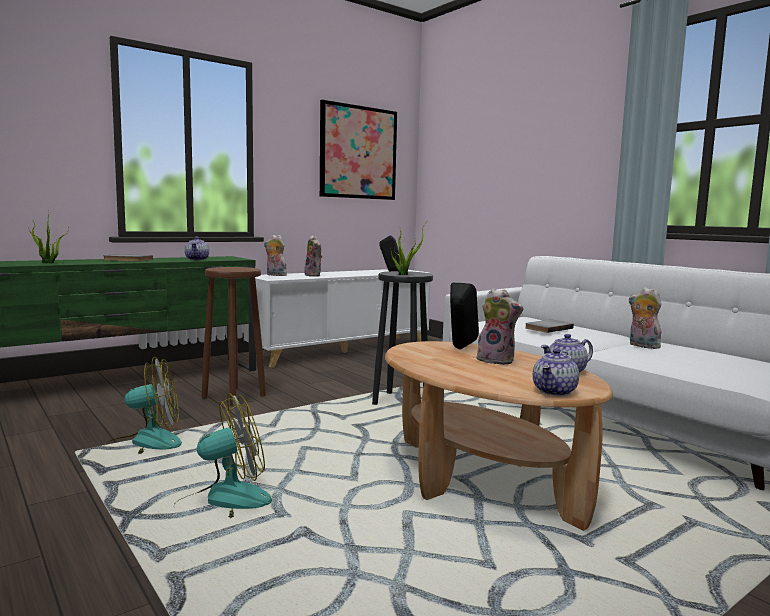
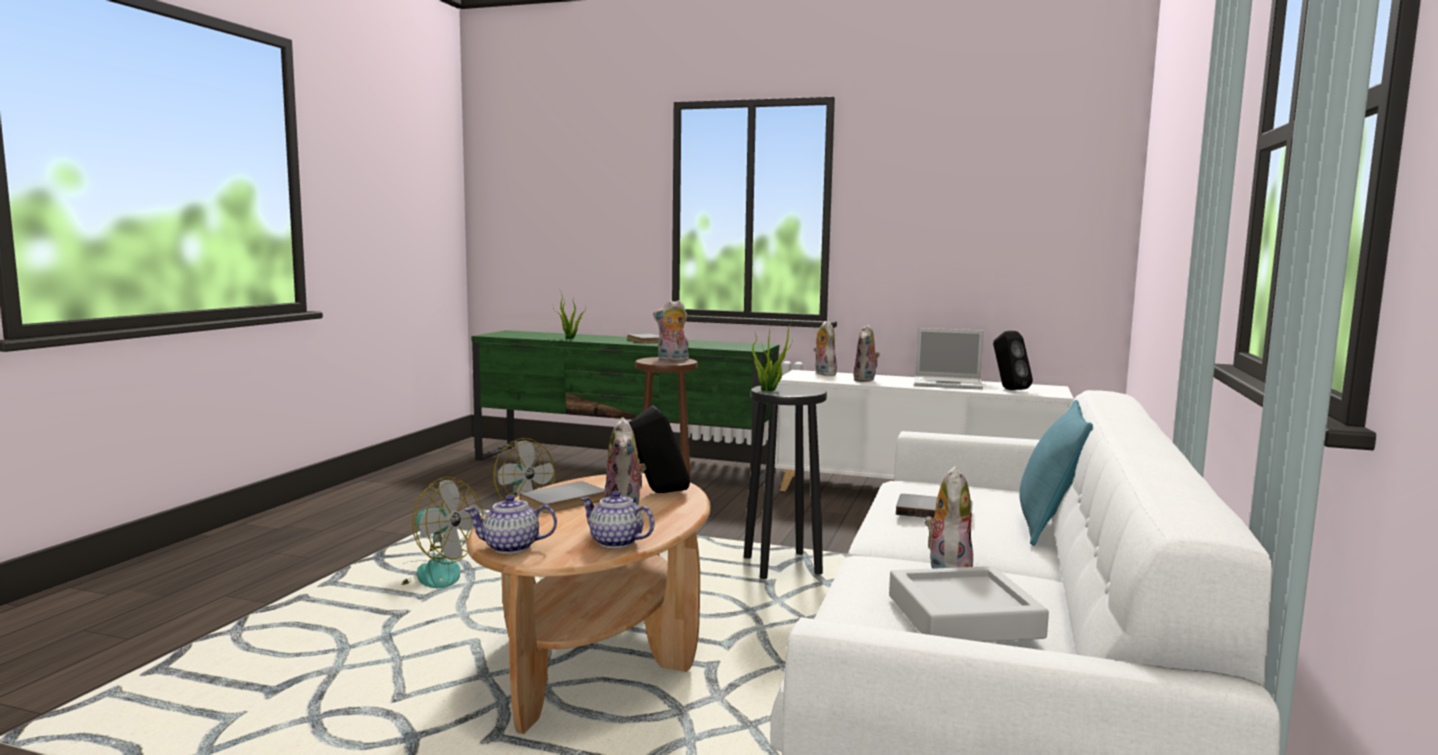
camera: 55 degrees right, 0 degrees up
(197, 259) = (706, 346): teapot -> none
(237, 268) = (672, 360): none -> plush toy
(357, 272) = (949, 383): none -> laptop
(358, 152) = (1006, 198): picture -> none
(450, 366) = (565, 501): none -> grey book
(582, 325) = (1048, 527): none -> turquoise pillow
(713, 355) = (963, 616): none -> grey tray

